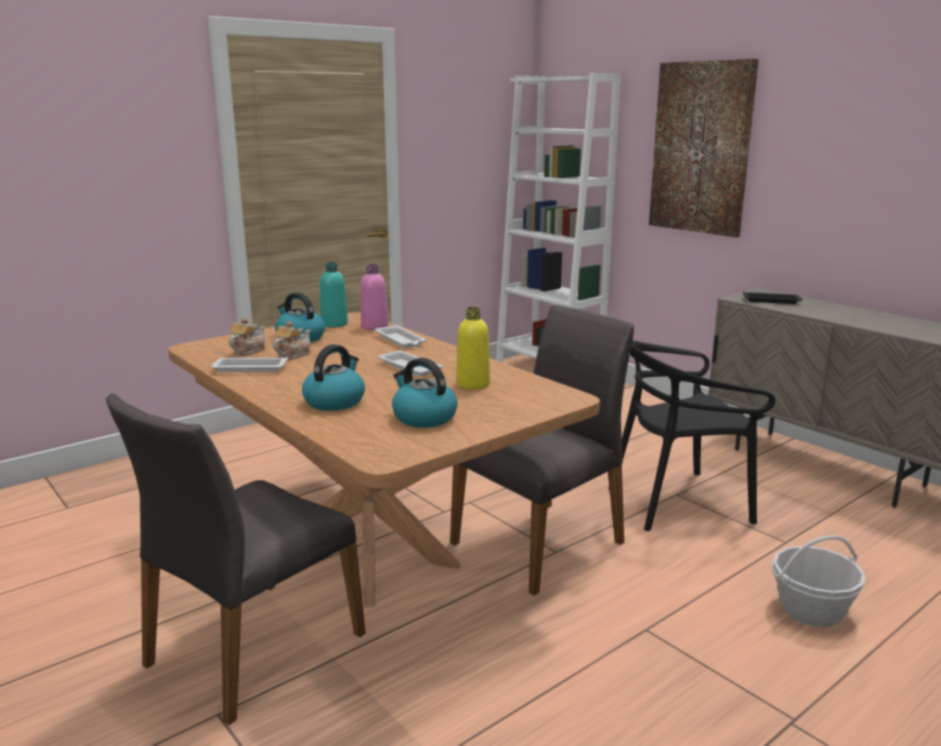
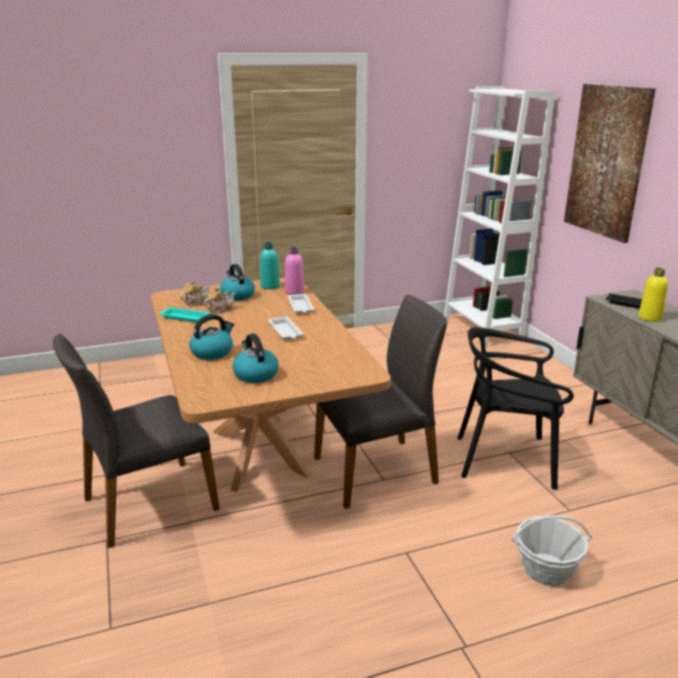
camera: 20 degrees right, 5 degrees up
(249, 369) = (184, 317): white tray -> turquoise tray
(473, 384) = (313, 352): yellow bottle -> yellow bottle (650, 318)

